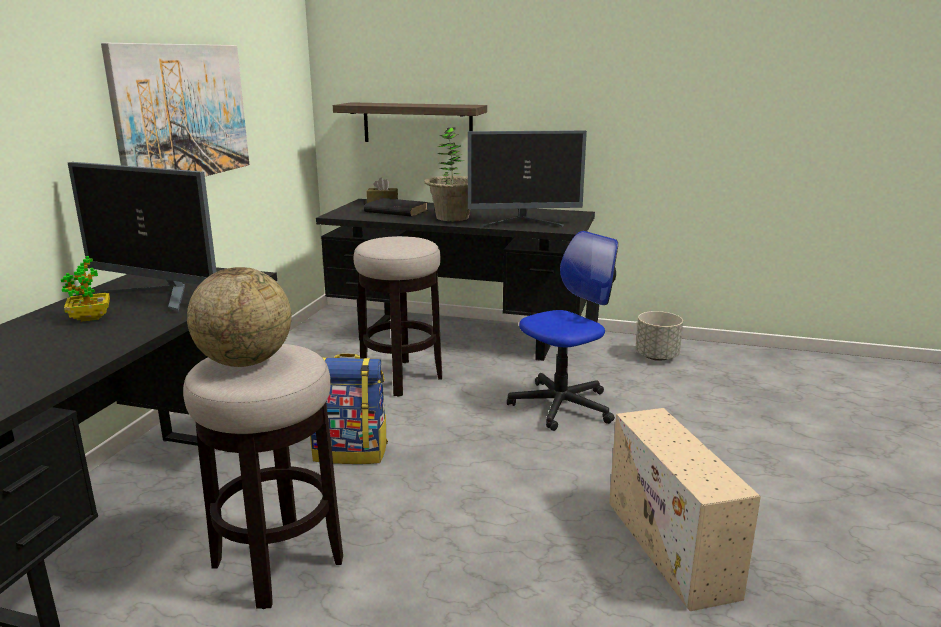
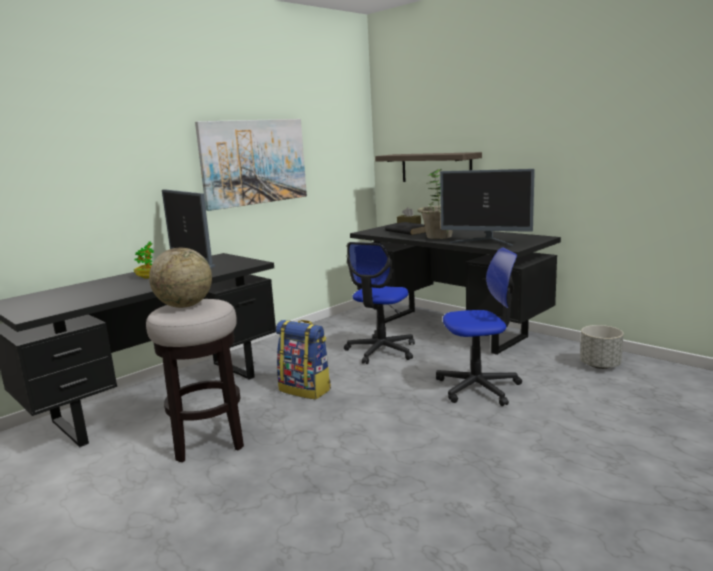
camera: 30 degrees right, 5 degrees down
(401, 378) = (381, 351): stool -> office chair
(671, 548) = (458, 500): beige storage box -> none

